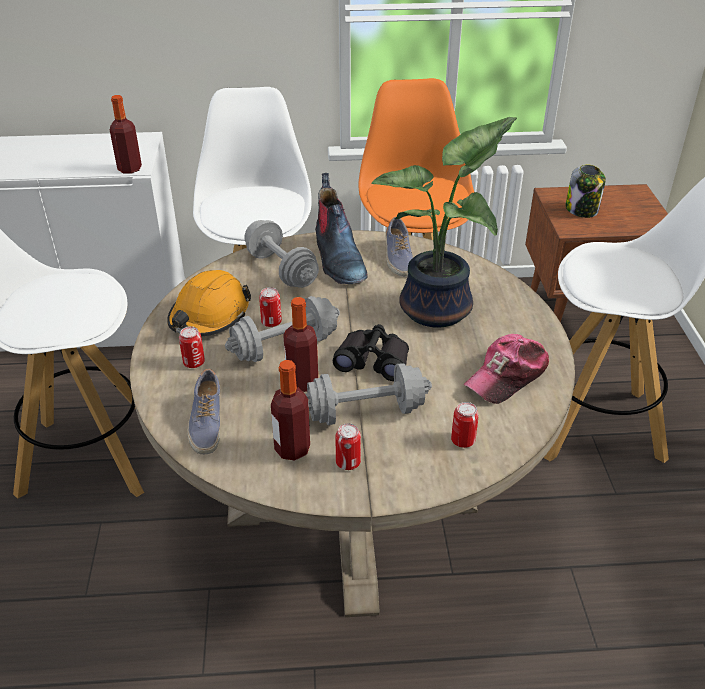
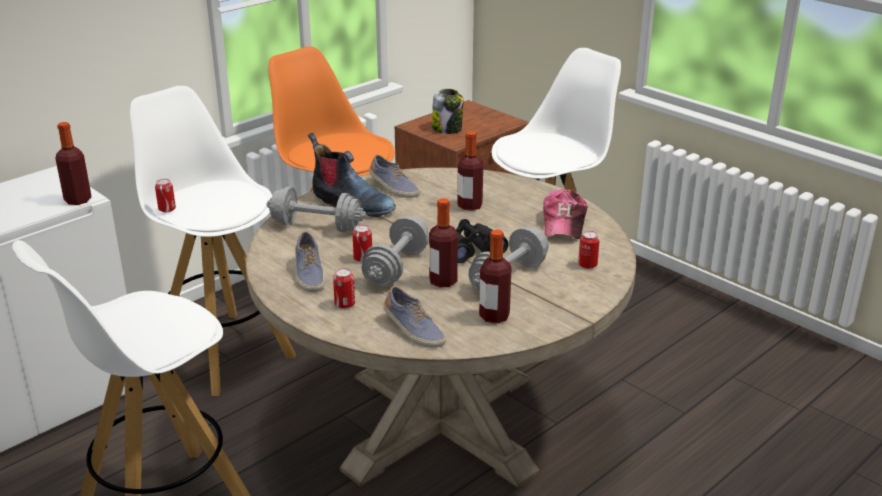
camera: 40 degrees left, 10 degrees down
(209, 316) = (308, 274): orange hard hat -> shoe
(348, 462) = (539, 306): can -> can (167, 209)
(440, 310) = (469, 206): potted plant -> bottle

